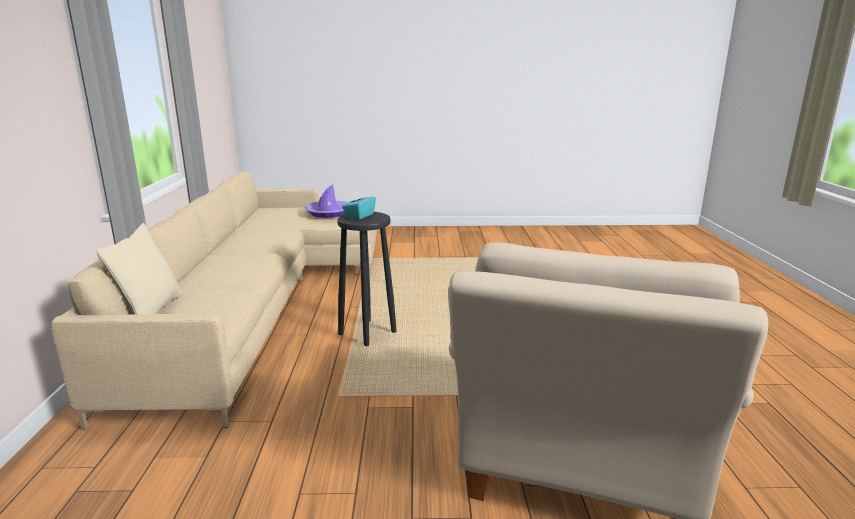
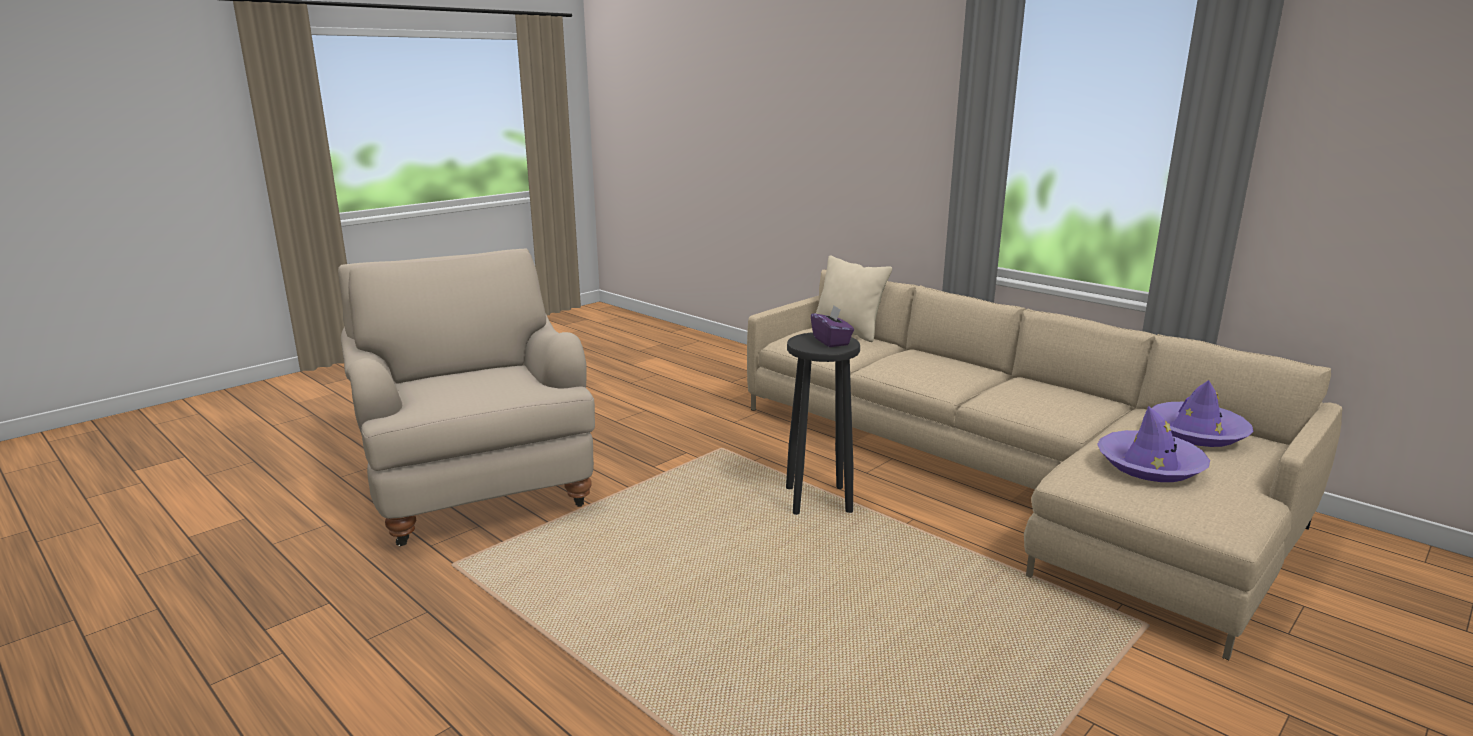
camera: 135 degrees right, 0 degrees up
(275, 212) = (1196, 432): none -> purple hat
(359, 216) = (831, 341): turquoise tissue box -> purple tissue box

